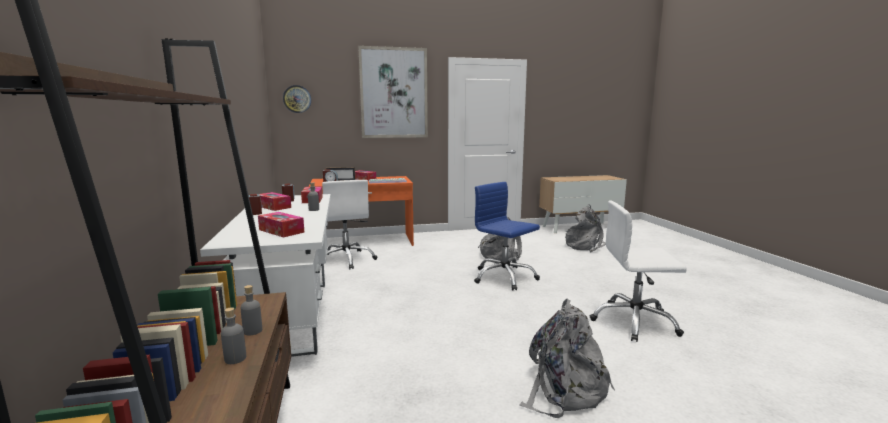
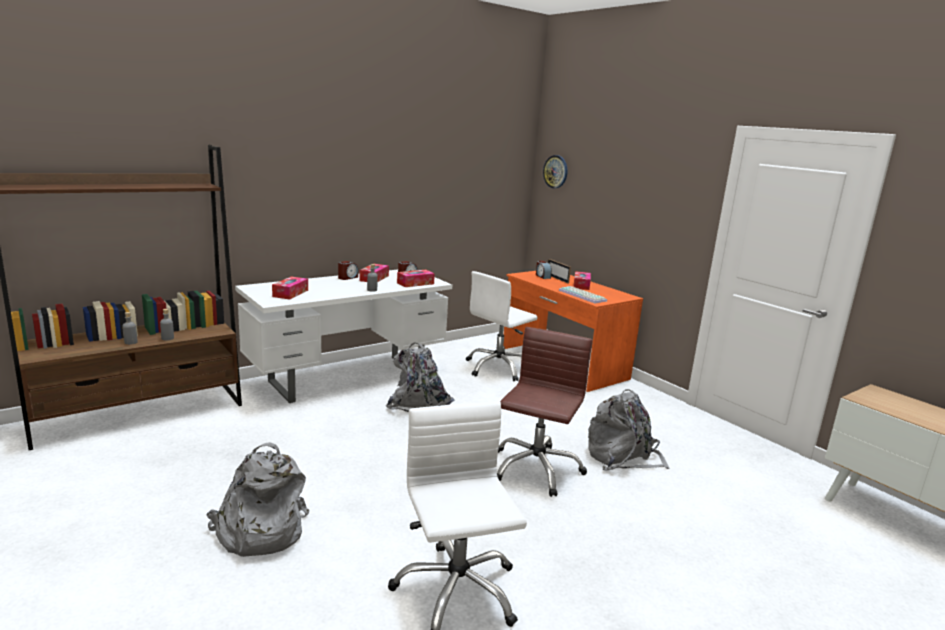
camera: 65 degrees right, 5 degrees up
(394, 93) = (651, 176): picture -> none
(504, 277) = (535, 468): blue office chair -> brown office chair
(586, 246) = (789, 540): grey backpack -> grey backpack (421, 406)

